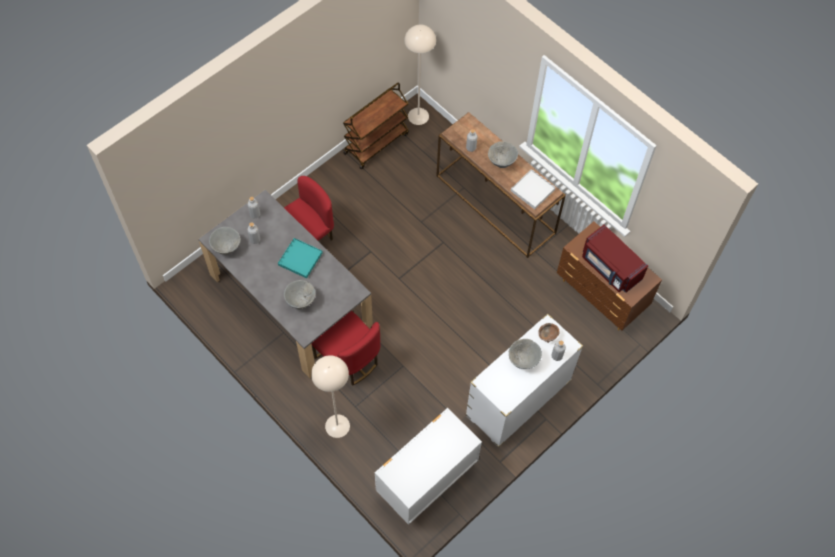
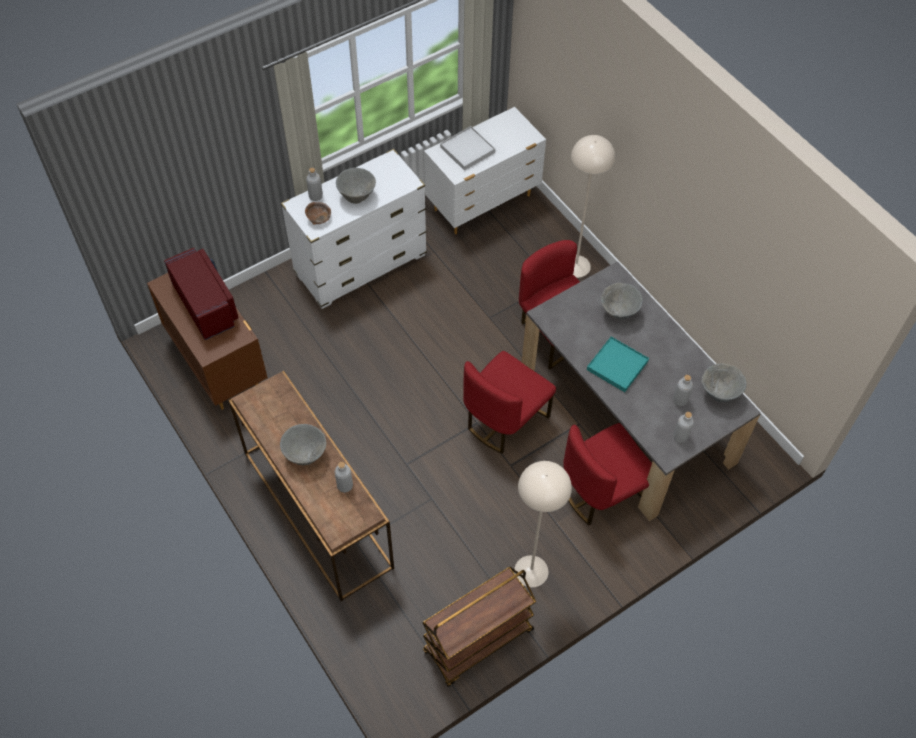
camera: 170 degrees left, 5 degrees down
(379, 283) = (504, 420): none -> red chair
(418, 116) = (399, 685): beige floor lamp -> beige floor lamp (531, 571)
(532, 190) = (274, 407): white tray -> white tray (467, 150)

